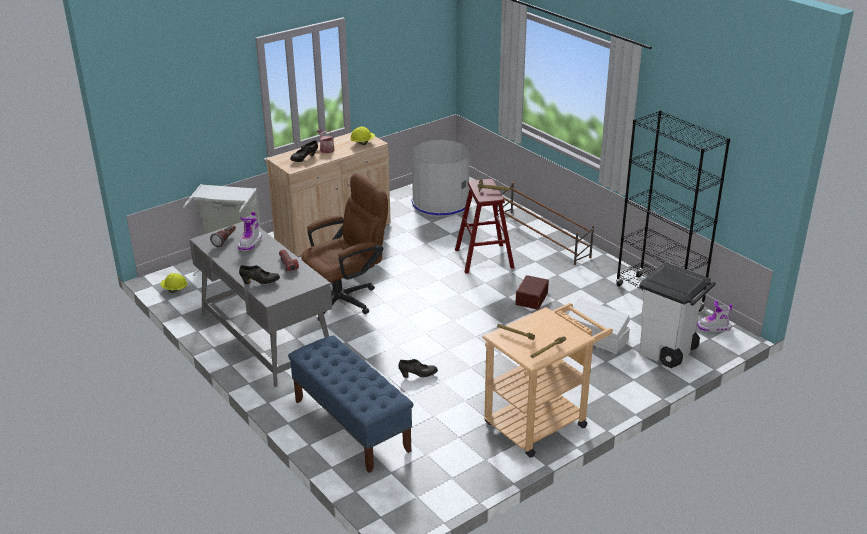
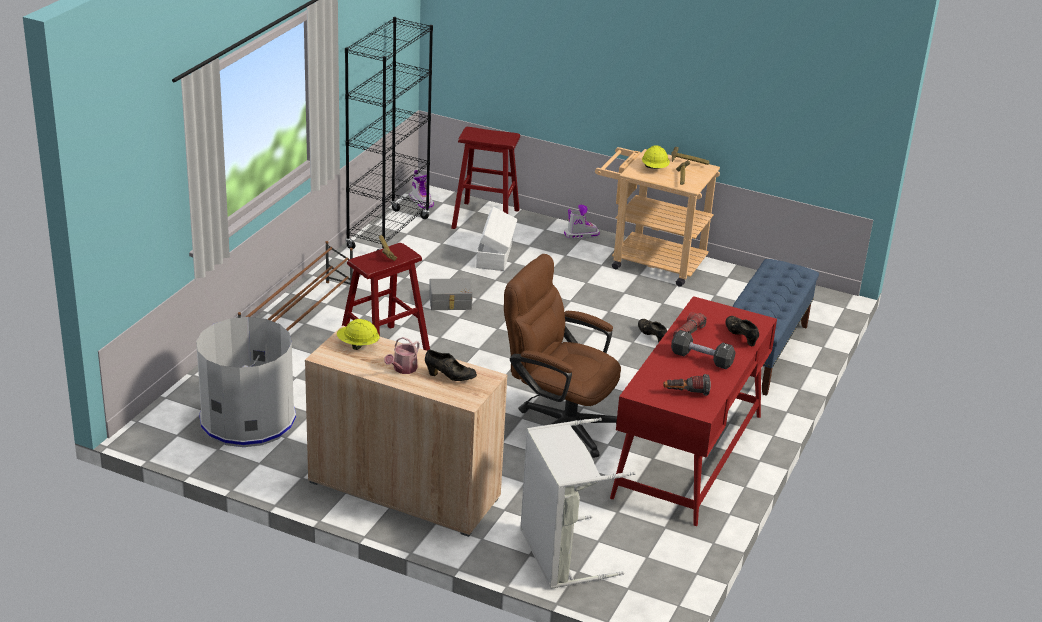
camera: 120 degrees left, 0 degrees up
(174, 290) = (668, 577): yellow hard hat -> yellow hard hat (655, 168)
(250, 243) = (672, 373): boot -> boot (581, 235)
(253, 258) = (701, 359): none -> black dumbbell
(266, 336) = (687, 455): grey desk -> red desk
(530, 298) = (450, 303): brown storage box -> grey storage box
(667, 352) = (486, 219): white trash can -> red stool

